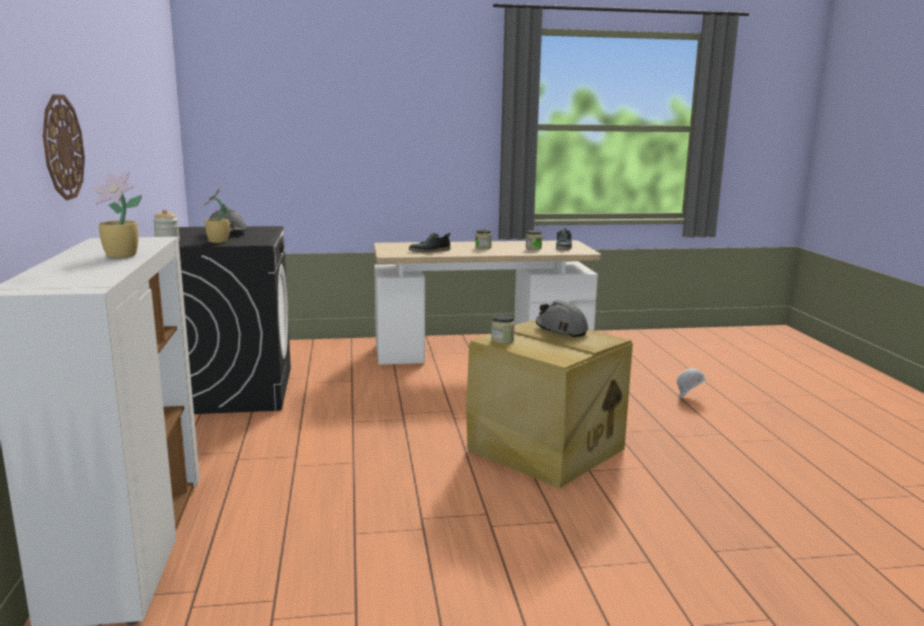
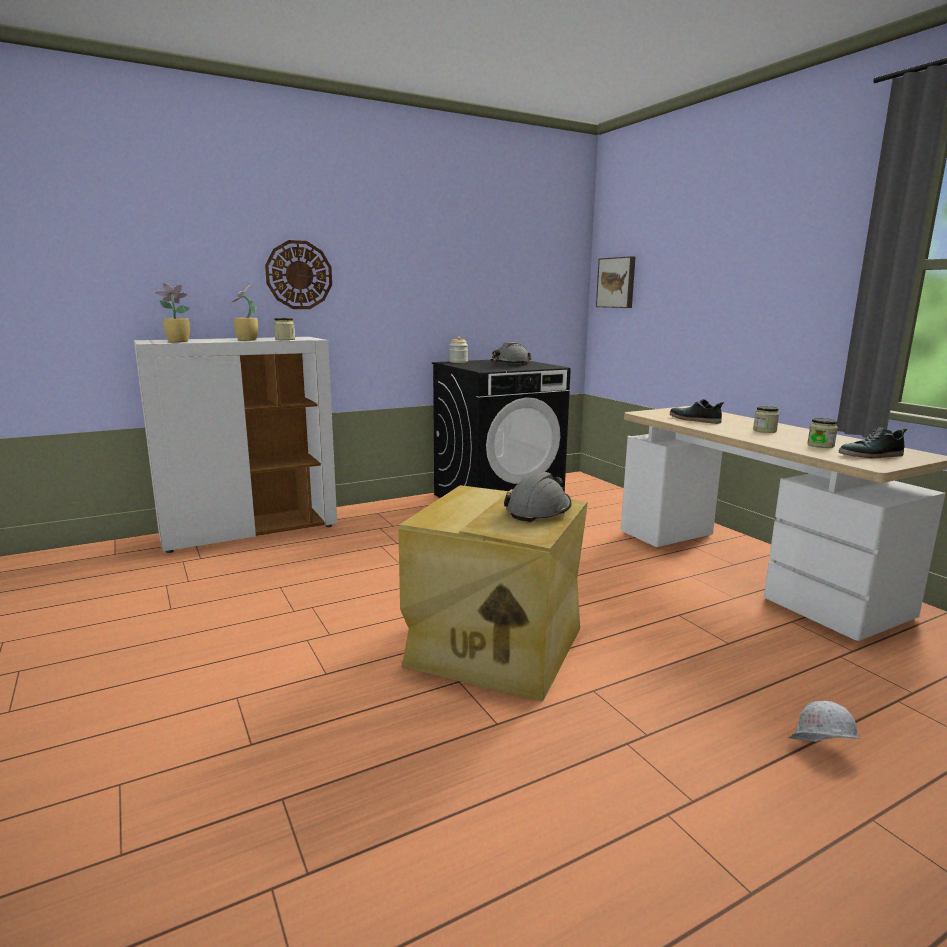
camera: 70 degrees right, 0 degrees up
(217, 241) = (473, 366): potted plant -> potted plant (177, 341)
(231, 132) = (617, 282): none -> picture
(502, 340) = (471, 494): jar -> jar (285, 339)

